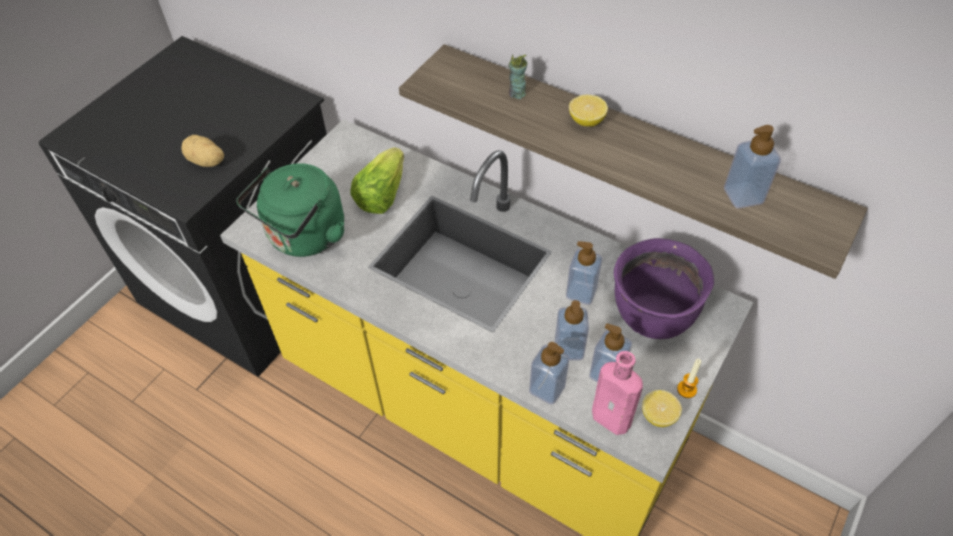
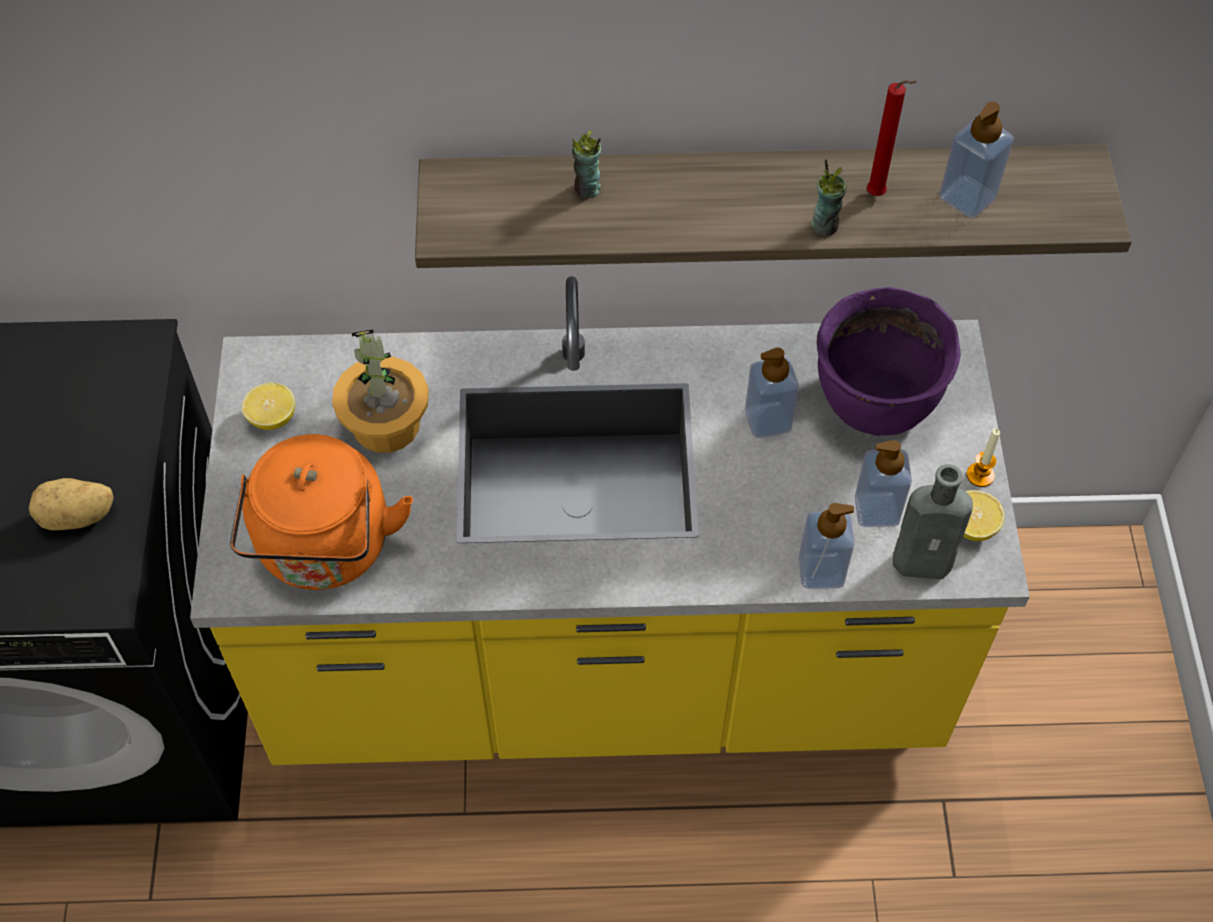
camera: 35 degrees left, 5 degrees up
(304, 237) = (325, 550): green kettle -> orange kettle
(381, 194) = (386, 425): lettuce -> potted plant
(569, 349) = (808, 503): soap dispenser -> none
(586, 121) = (708, 185): lemon -> lemon (272, 418)
(613, 420) = (926, 563): pink bottle -> grey bottle
(638, 171) = (825, 225): none -> cup
(685, 170) = (878, 195): none -> red candle

